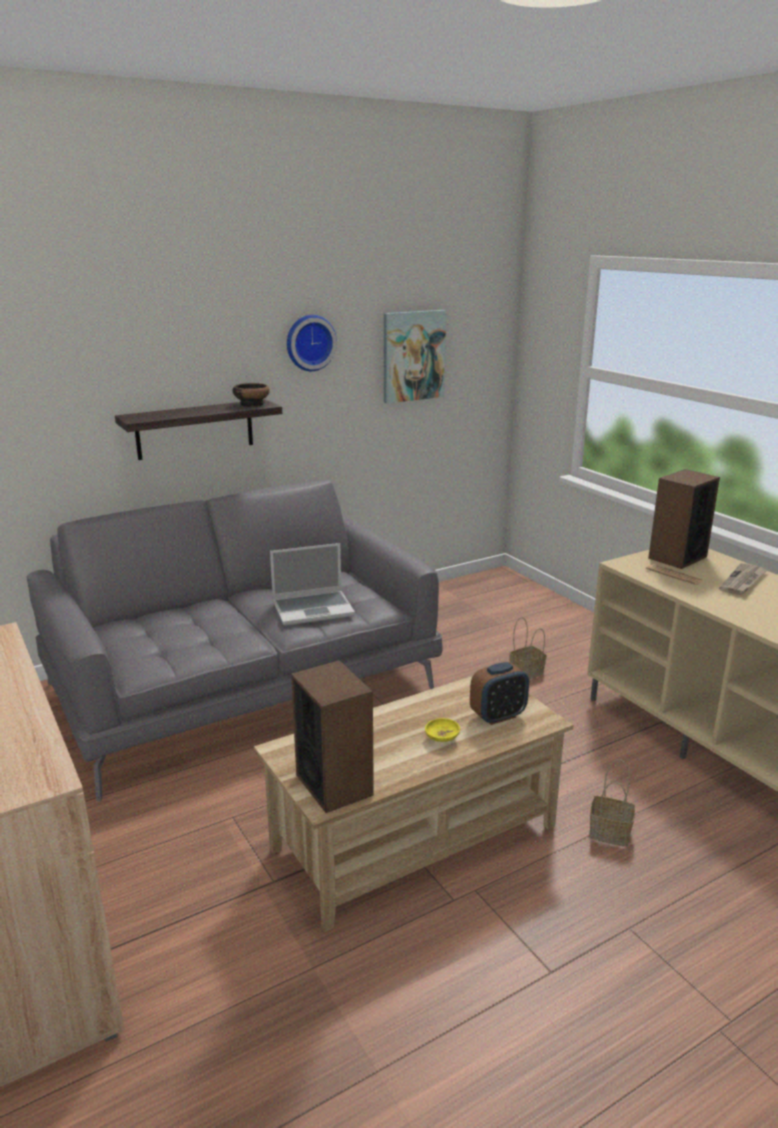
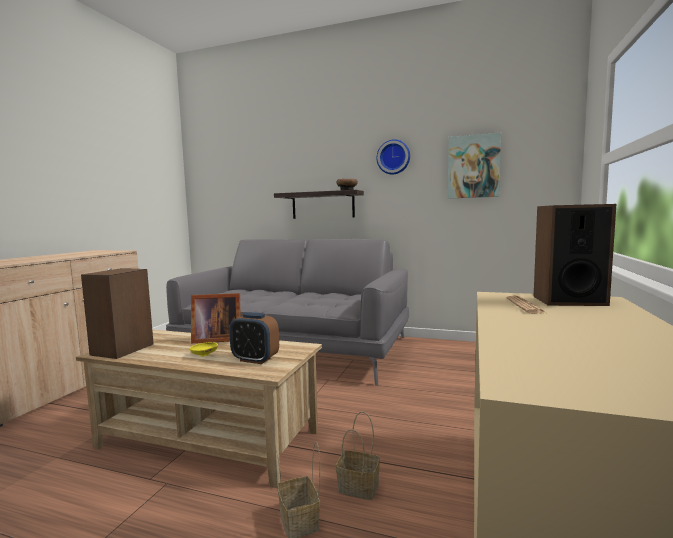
camera: 50 degrees right, 15 degrees down
(314, 609) = (312, 301): laptop -> none
(386, 716) = (216, 339): none -> picture frame
(527, 672) = (459, 403): basket -> basket (360, 487)
(743, 581) = (600, 322): newspaper -> none

